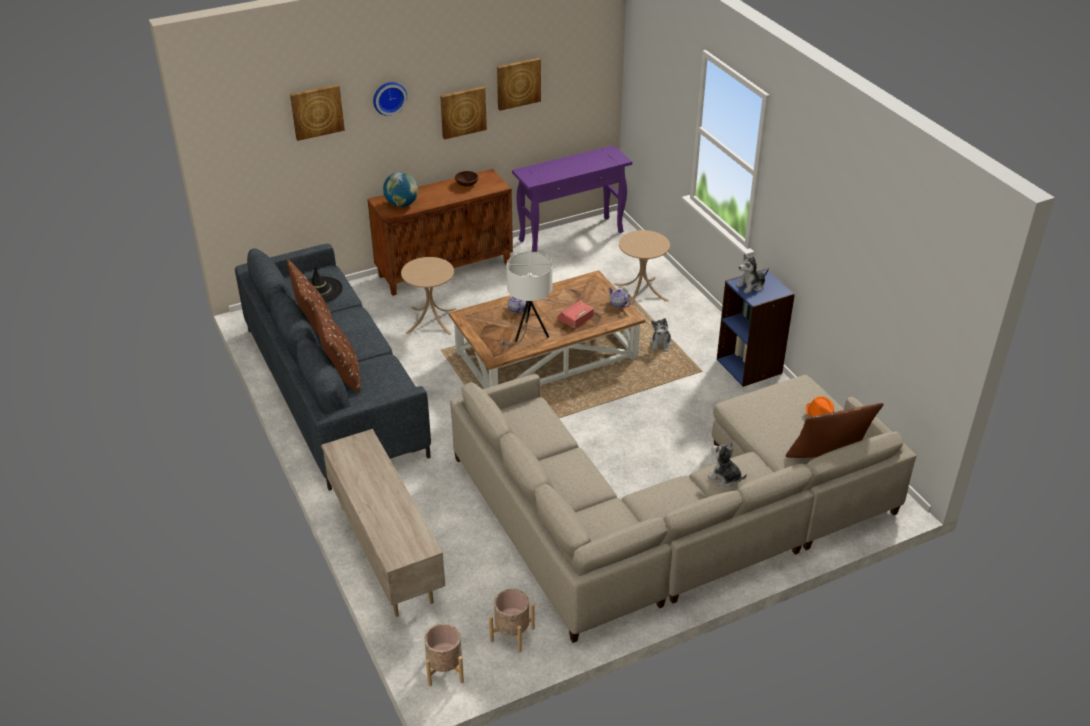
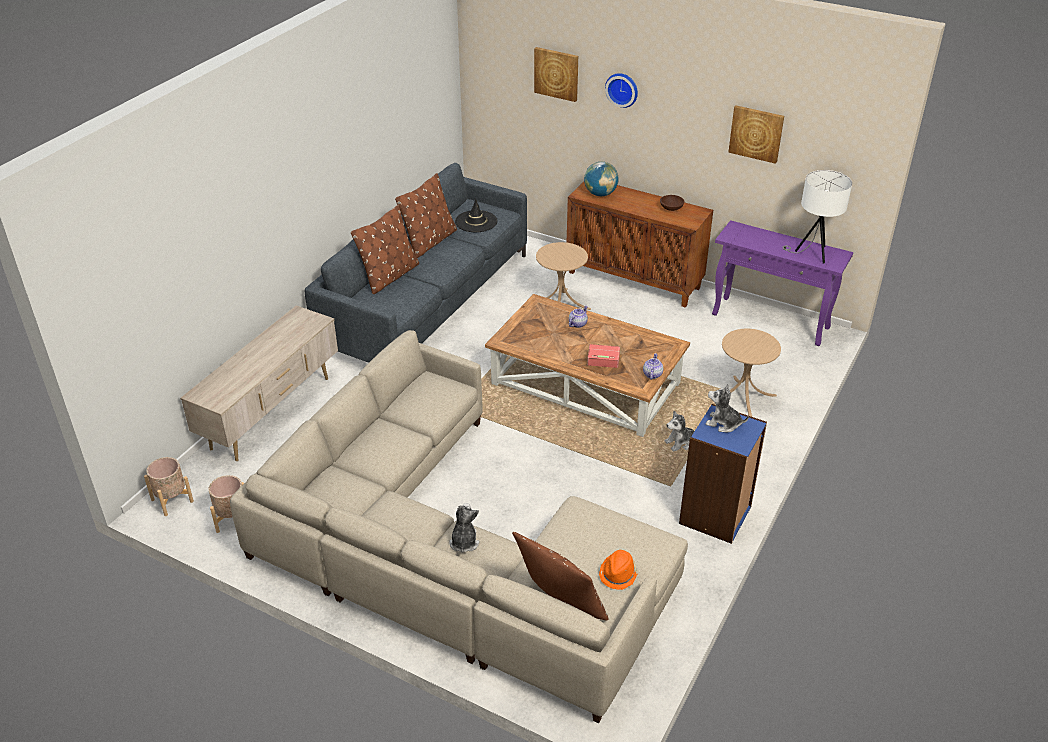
camera: 55 degrees right, 0 degrees up
(463, 112) = (692, 137): picture -> none
(528, 335) = (549, 345): white table lamp -> white table lamp (812, 253)

